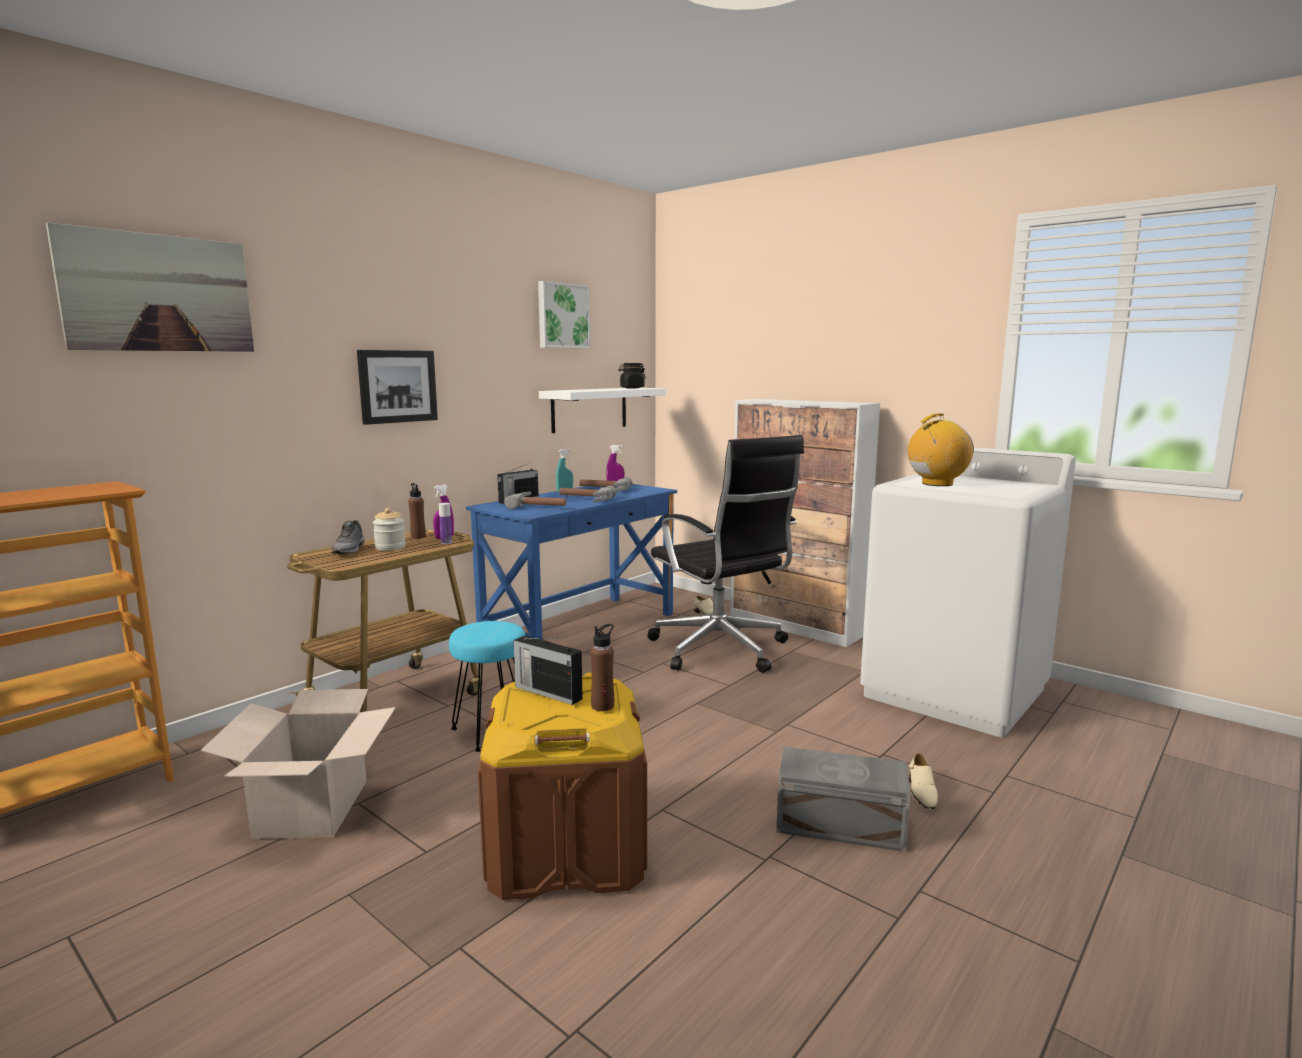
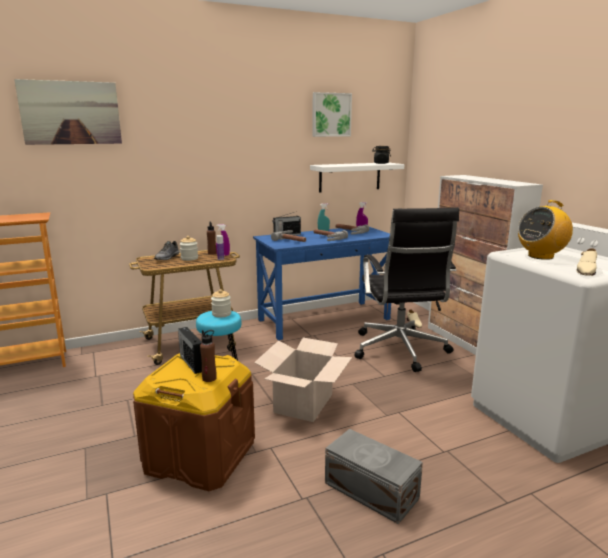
camera: 25 degrees right, 5 degrees up
(311, 808) = (106, 397): cardboard box -> cardboard box (303, 403)
(397, 386) = (210, 162): picture -> none
(489, 627) = (221, 314): none -> jar
(921, 793) = (449, 486): beige shoe -> beige shoe (586, 271)
(937, 484) = (541, 256): radio -> radio turned 150 degrees clockwise

